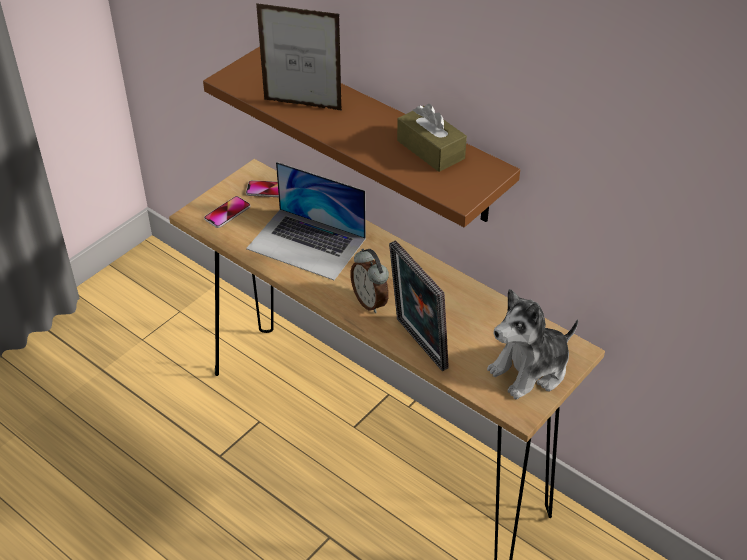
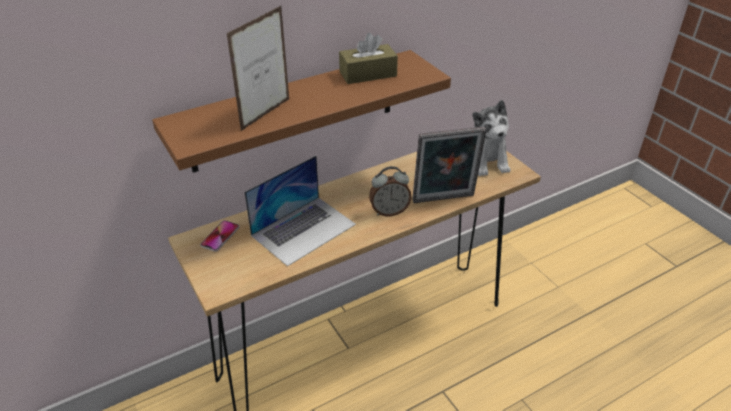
camera: 70 degrees left, 5 degrees down
(227, 213) = (231, 268): phone -> none

